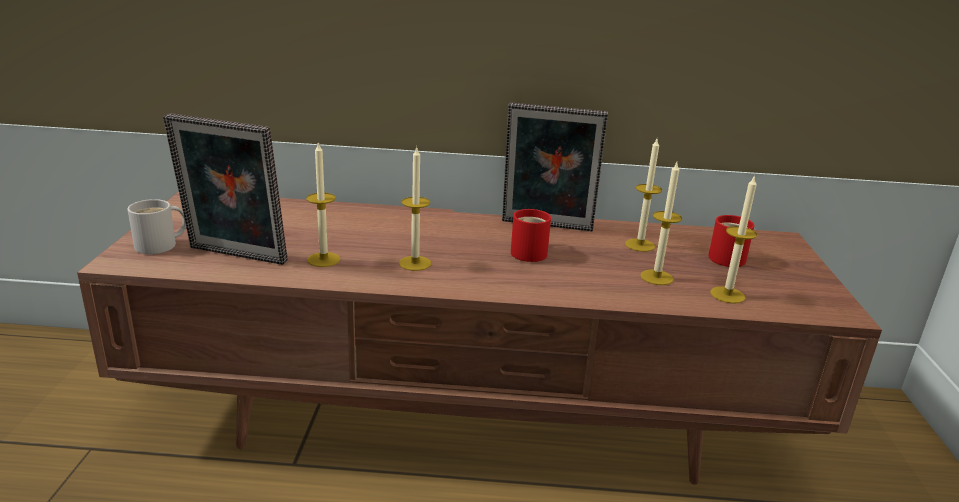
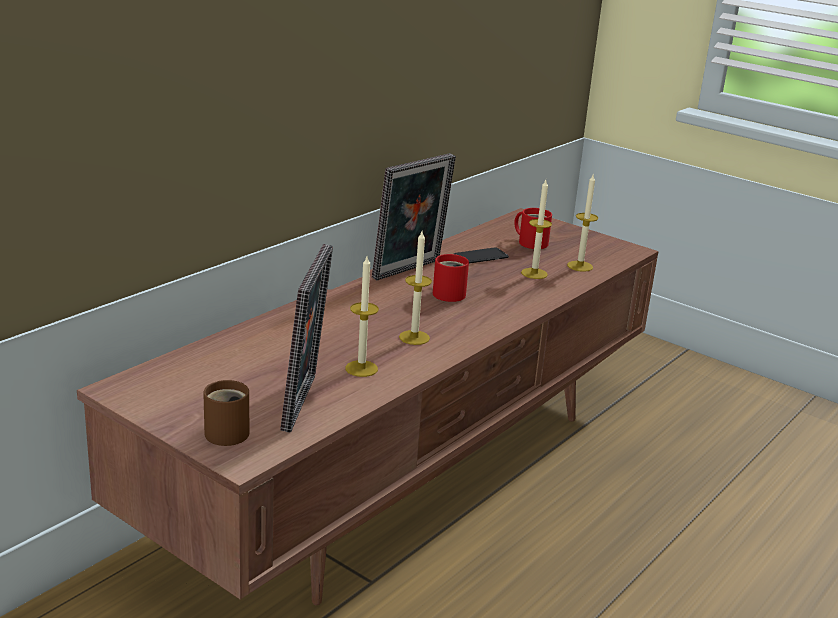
camera: 55 degrees left, 0 degrees up
(160, 245) = (229, 431): white mug -> brown mug
(234, 257) = (305, 403): picture frame -> picture frame turned 45 degrees counterclockwise
(639, 245) = (481, 257): candle -> phone

